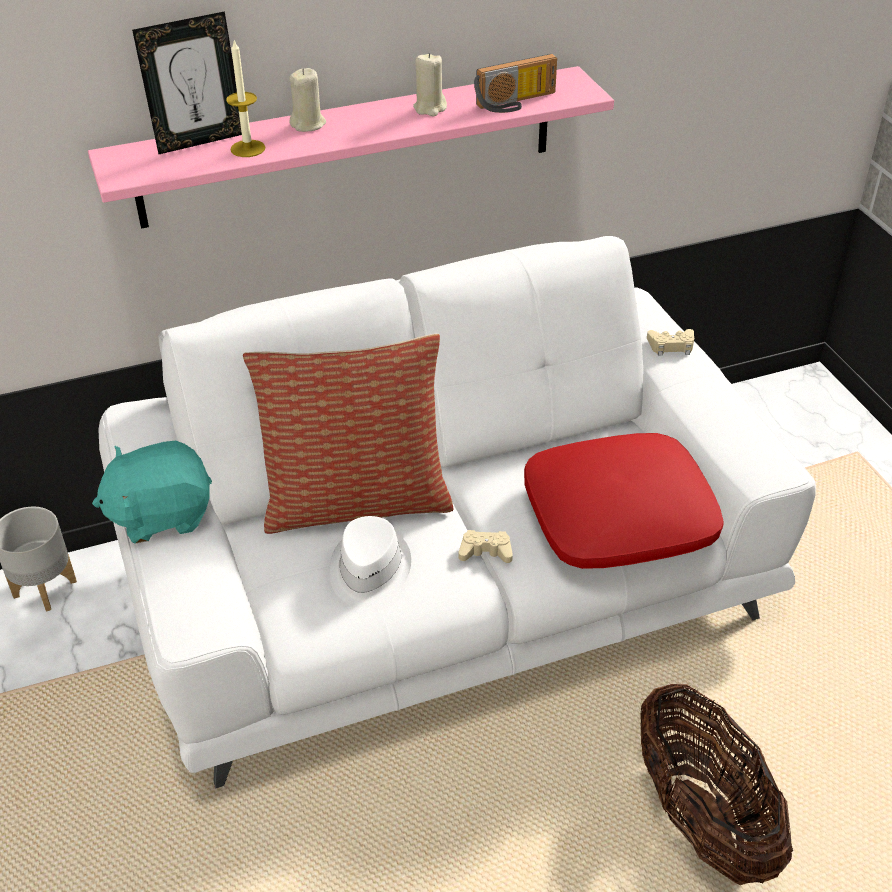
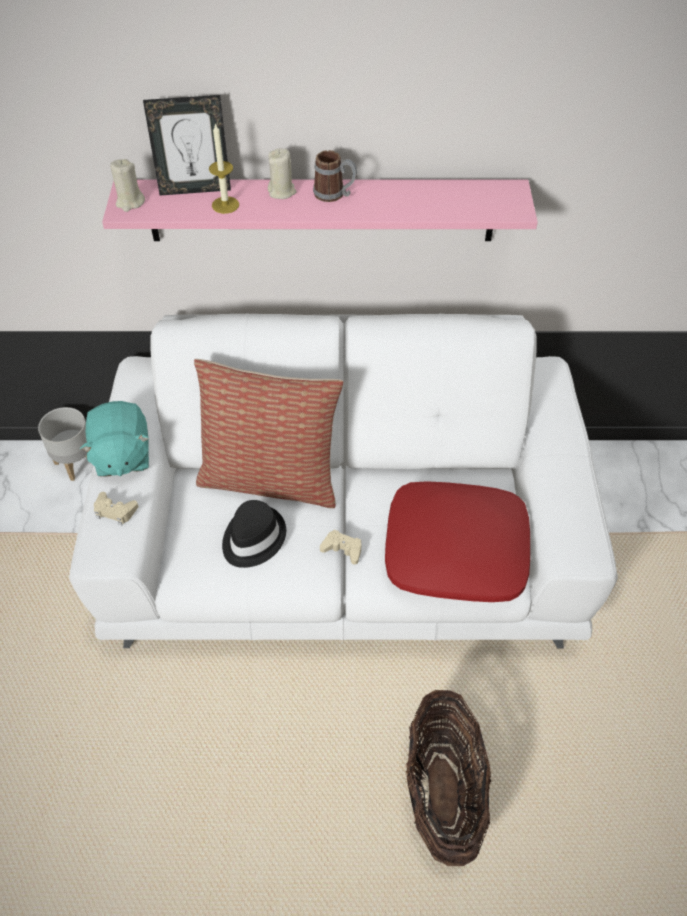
camera: 20 degrees right, 10 degrees up
(161, 515) = (122, 456): turquoise plush toy -> turquoise plush toy turned 105 degrees counterclockwise
(368, 570) = (252, 538): white hat -> black hat
(372, 116) = (335, 194): none -> mug
(430, 108) = (383, 197): beige candle -> beige candle (130, 202)
(517, 103) = (455, 207): radio -> none
(671, 346) = (559, 419): beige game controller -> beige game controller (115, 511)

